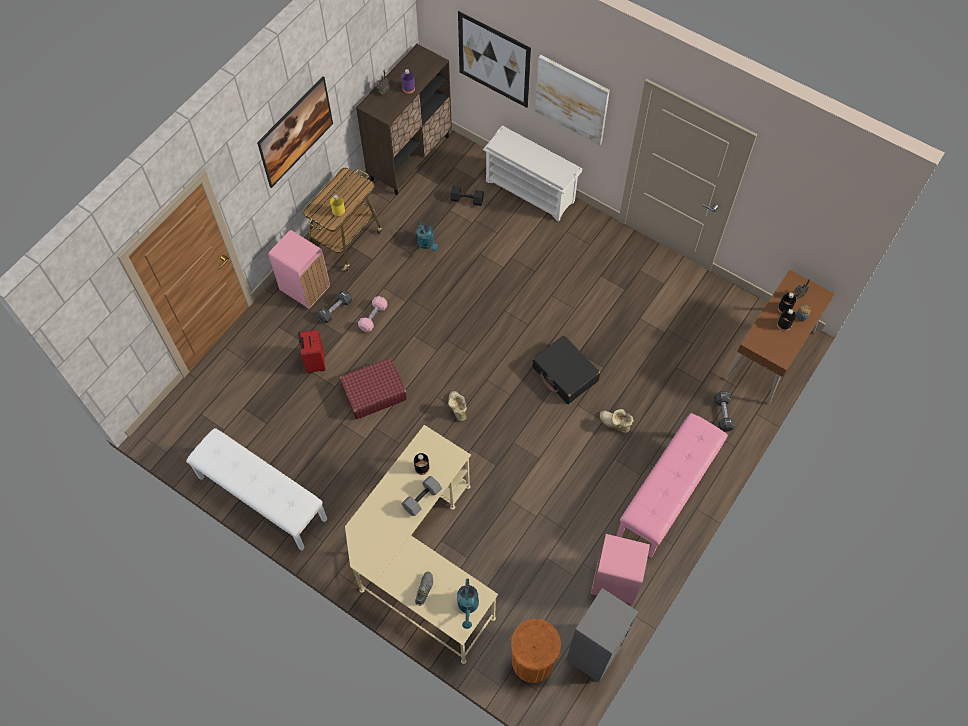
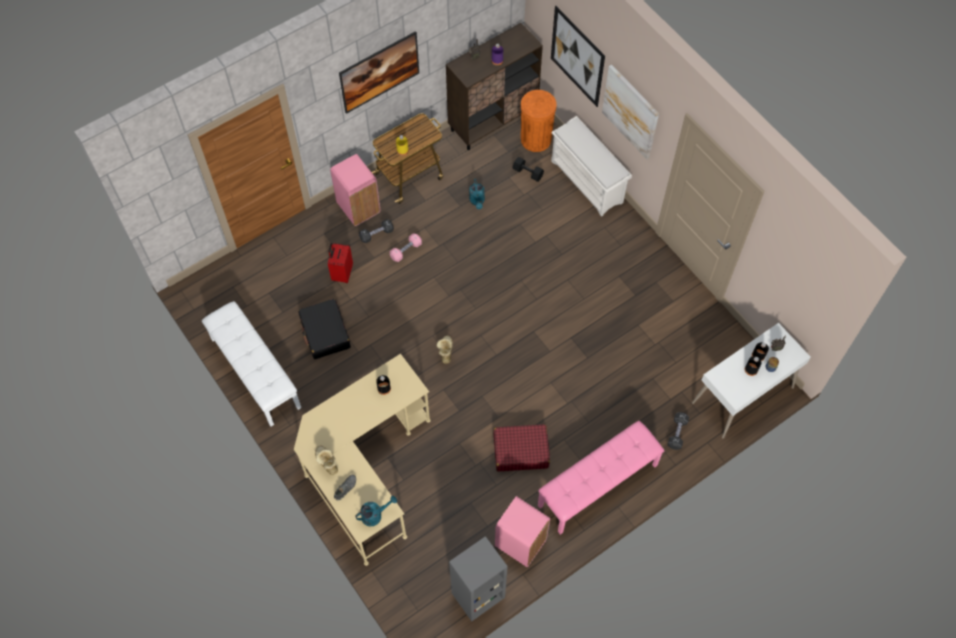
camera: 20 degrees right, 0 degrees up
(373, 392) = (381, 315): red suitcase -> red suitcase (520, 451)
(422, 499) = (373, 415): grey dumbbell -> none
(468, 607) = (375, 515): turquoise watering can -> turquoise watering can turned 135 degrees counterclockwise
(532, 661) = (423, 584): orange trash can -> orange trash can (536, 139)
(565, 374) = (551, 353): black suitcase -> black suitcase (325, 333)
(614, 425) = (576, 410): boot -> boot (326, 463)
(770, 355) = (743, 396): brown desk -> white desk

